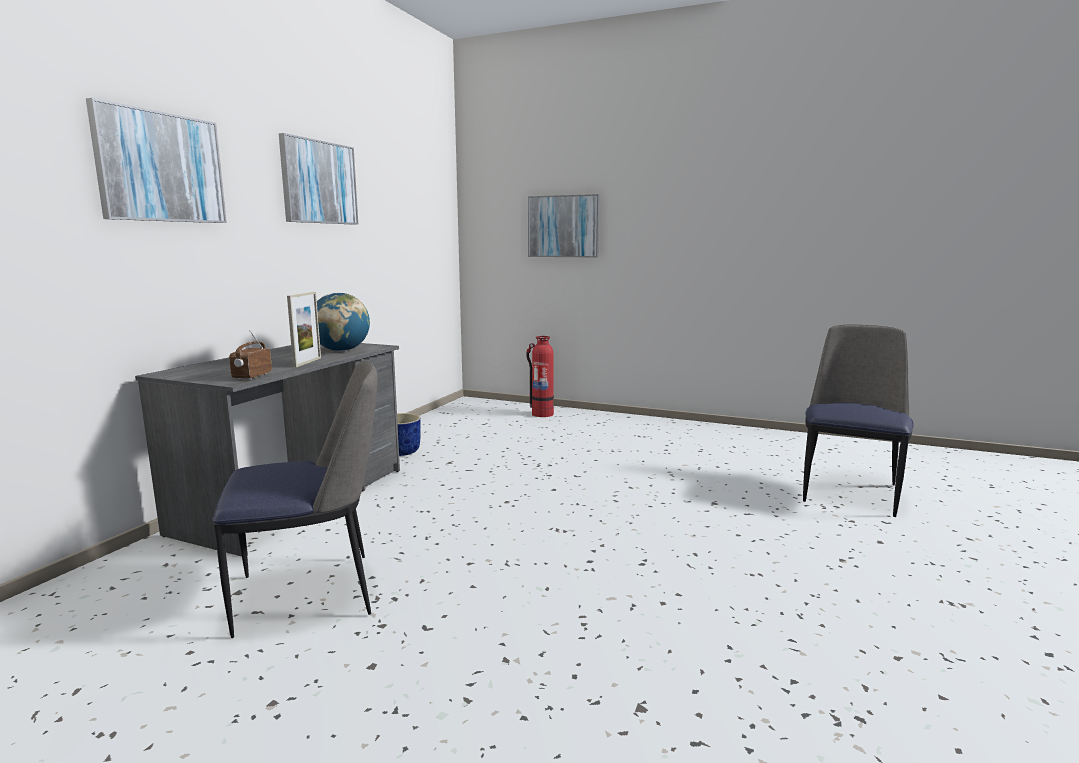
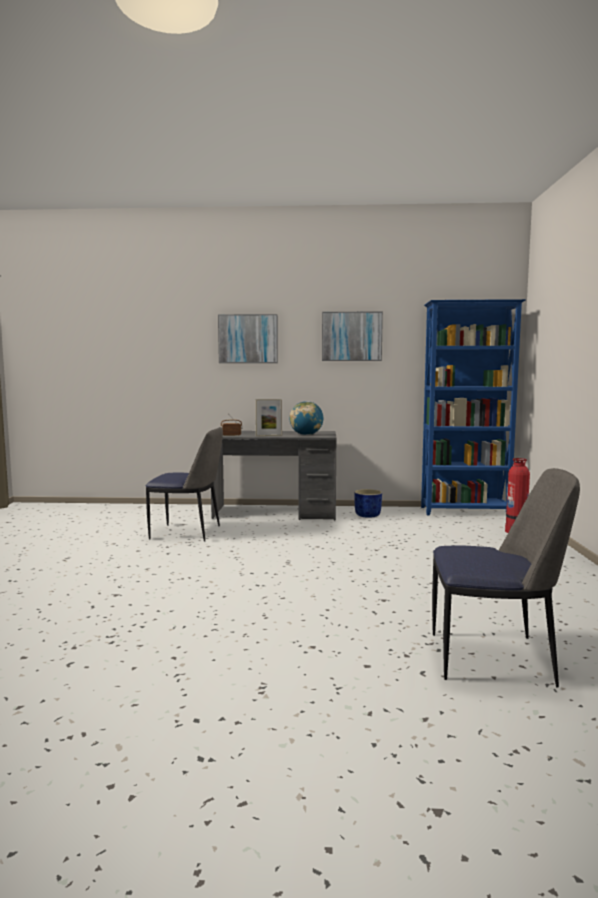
camera: 70 degrees right, 5 degrees down
(311, 593) = (188, 533): chair -> chair turned 45 degrees counterclockwise
(451, 413) = (465, 511): none -> blue bookcase
(563, 226) = (563, 356): picture -> none

